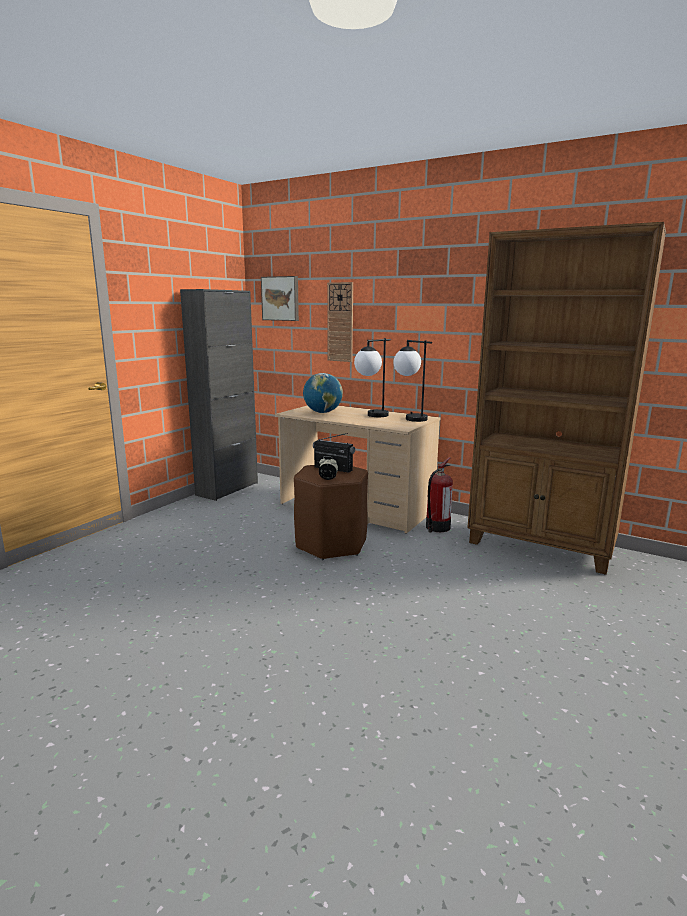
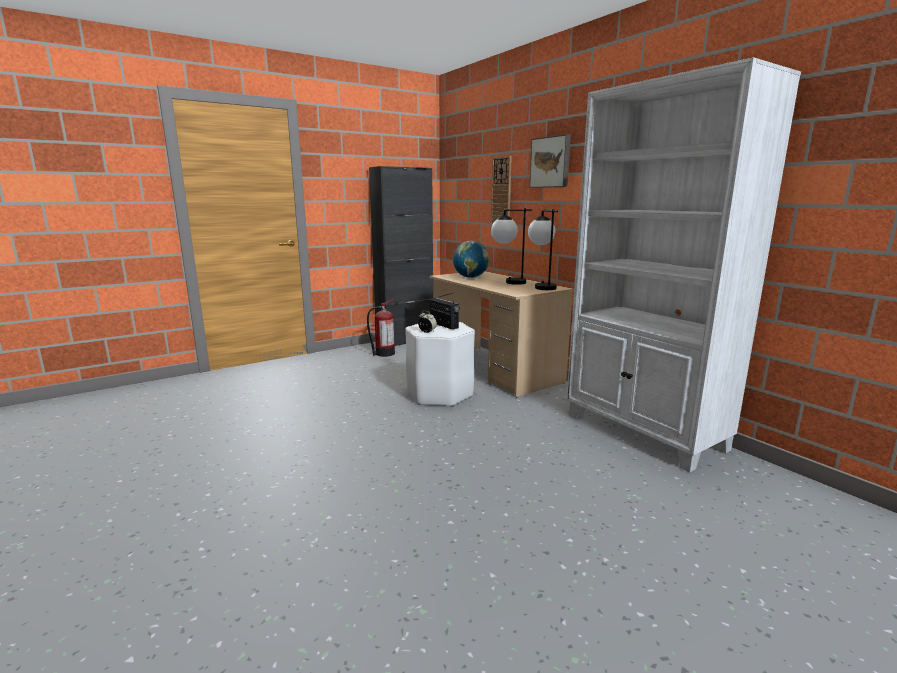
camera: 25 degrees right, 0 degrees up
(281, 298) = (461, 174): picture -> picture (551, 162)
(331, 544) = (439, 394): brown stool -> white stool
(437, 528) = (551, 397): fire extinguisher -> fire extinguisher (383, 353)
(541, 546) = (644, 432): brown bookcase -> white bookcase

